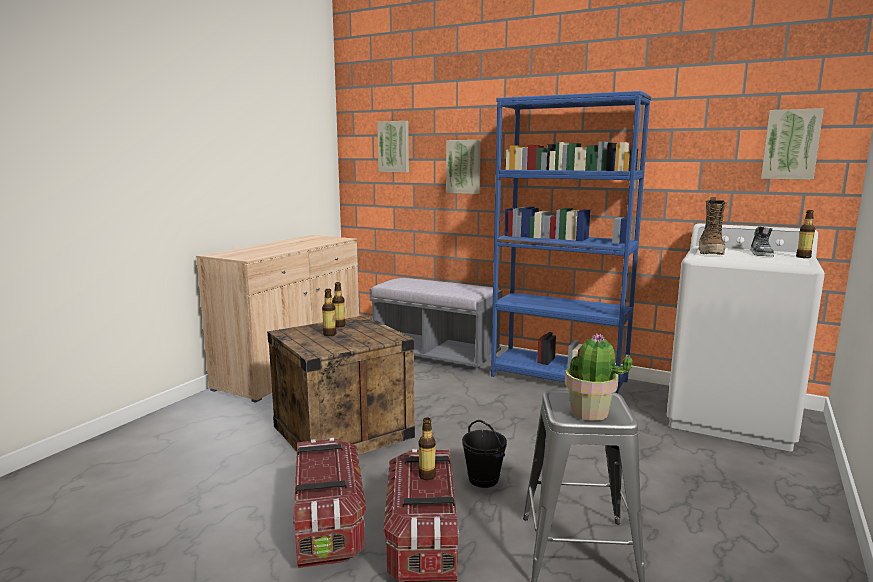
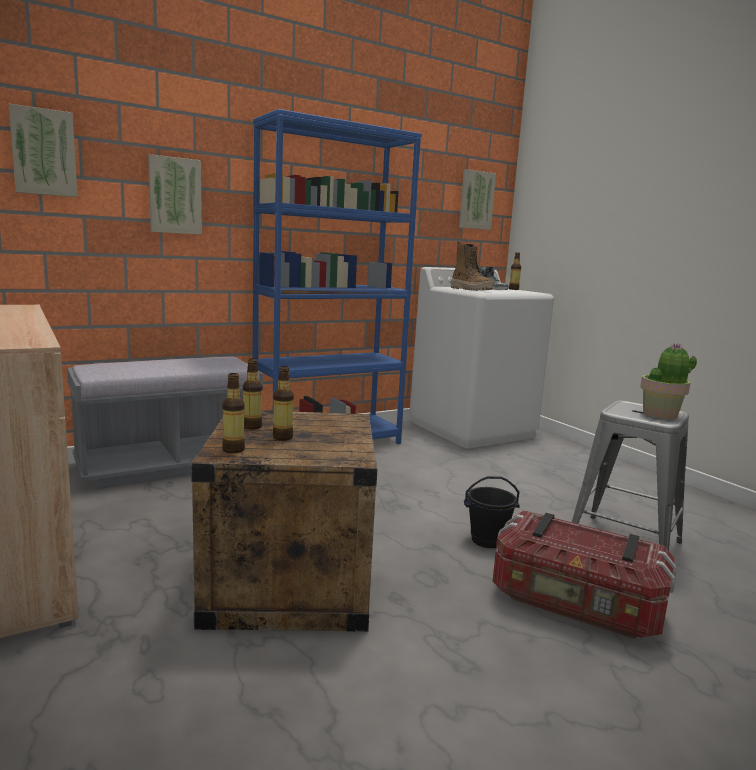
camera: 60 degrees left, 0 degrees up
(328, 523) = (512, 654): storage box -> none
(427, 476) = (568, 536): bottle -> bottle (233, 450)

